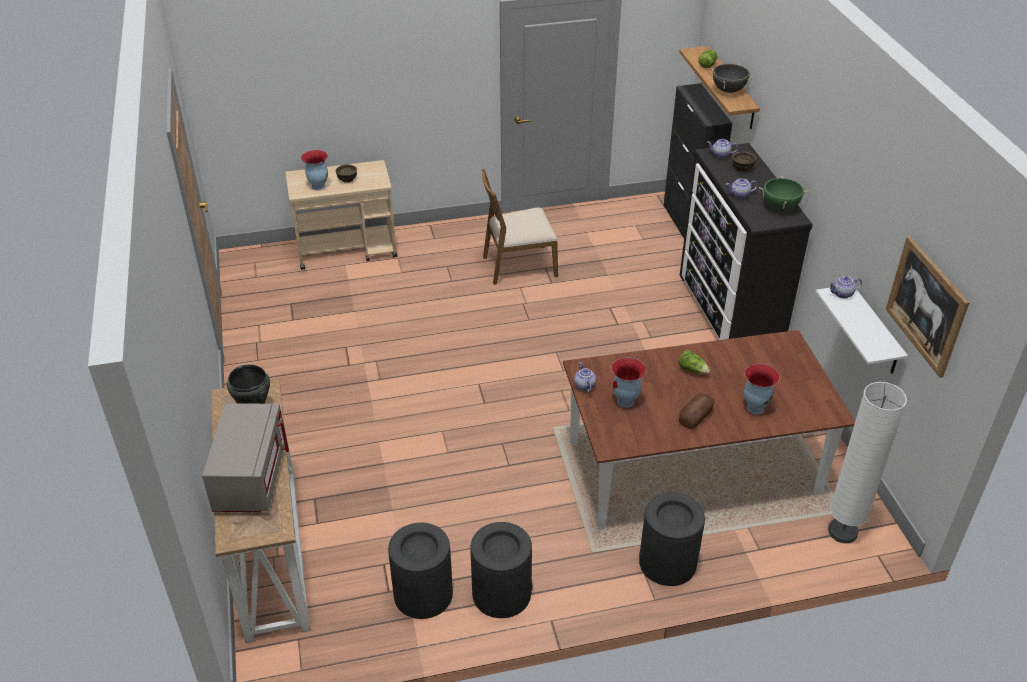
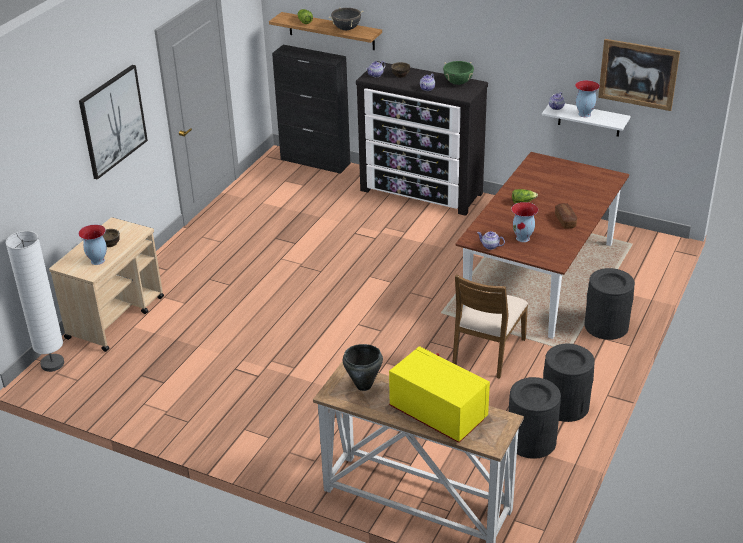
camera: 50 degrees left, 5 degrees down
(250, 477) = (437, 414): grey microwave -> yellow microwave
(411, 70) = (113, 121): none -> picture
(519, 266) = (256, 247): brown chair -> brown chair (487, 351)
(755, 407) = (580, 198): vase -> vase (584, 114)
(842, 532) = (646, 252): white floor lamp -> white floor lamp (52, 364)

